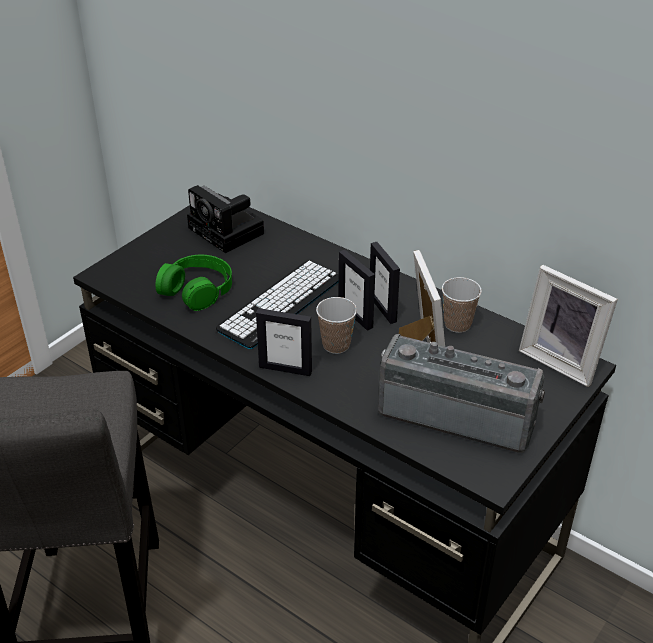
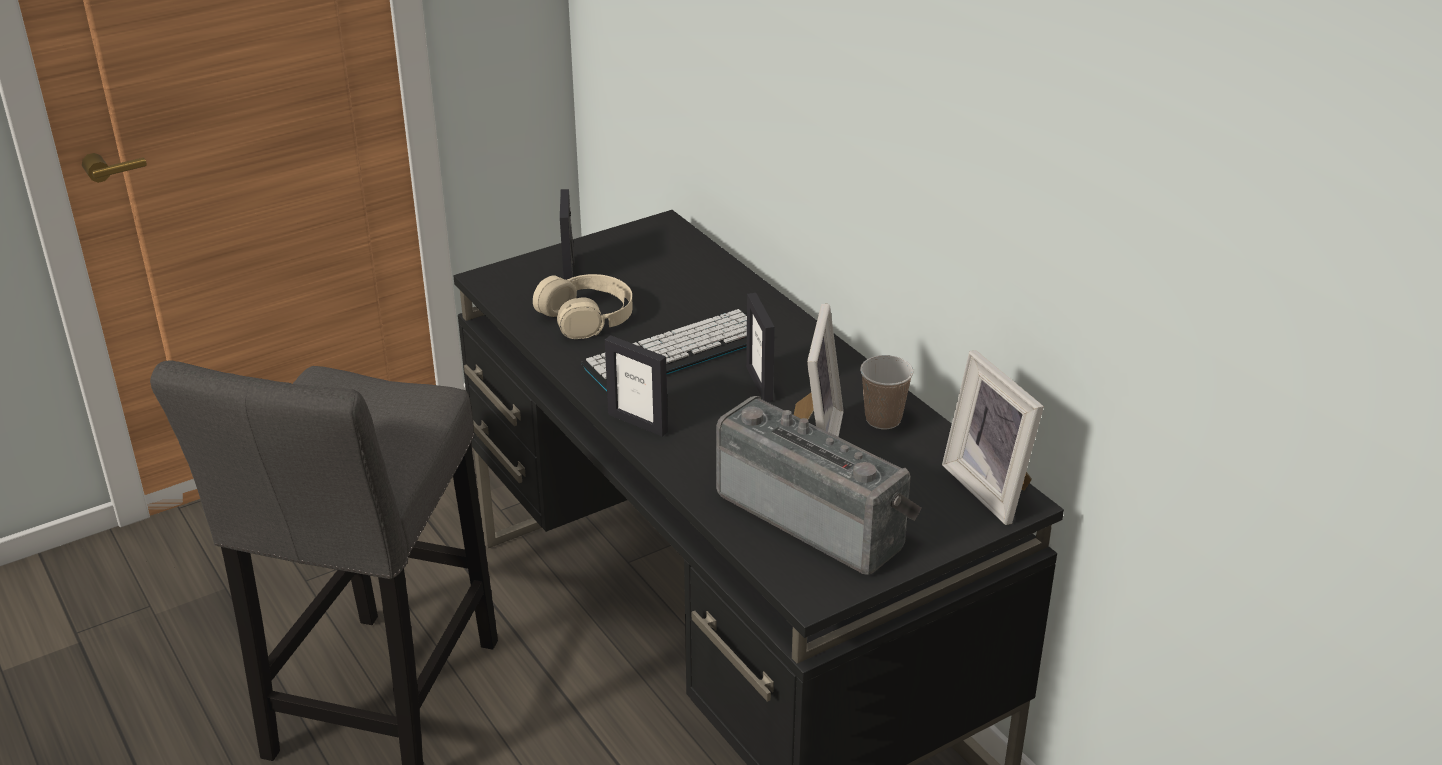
camera: 20 degrees right, 5 degrees down
(197, 289) = (587, 316): green headphones -> beige headphones
(228, 232) = (663, 259): camera -> none
(336, 345) = (715, 410): cup -> none
(383, 309) = (799, 382): picture frame -> picture frame (569, 272)

